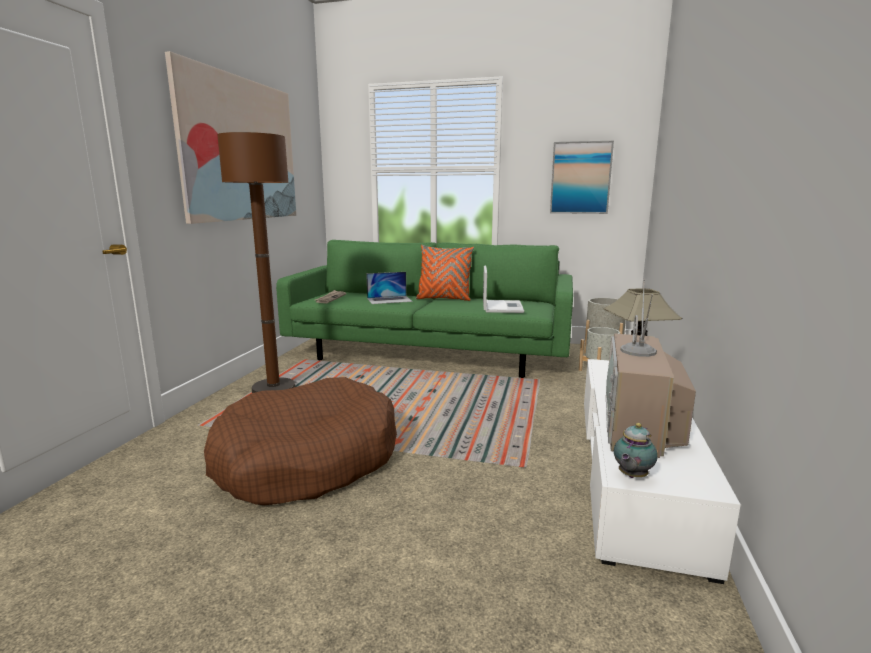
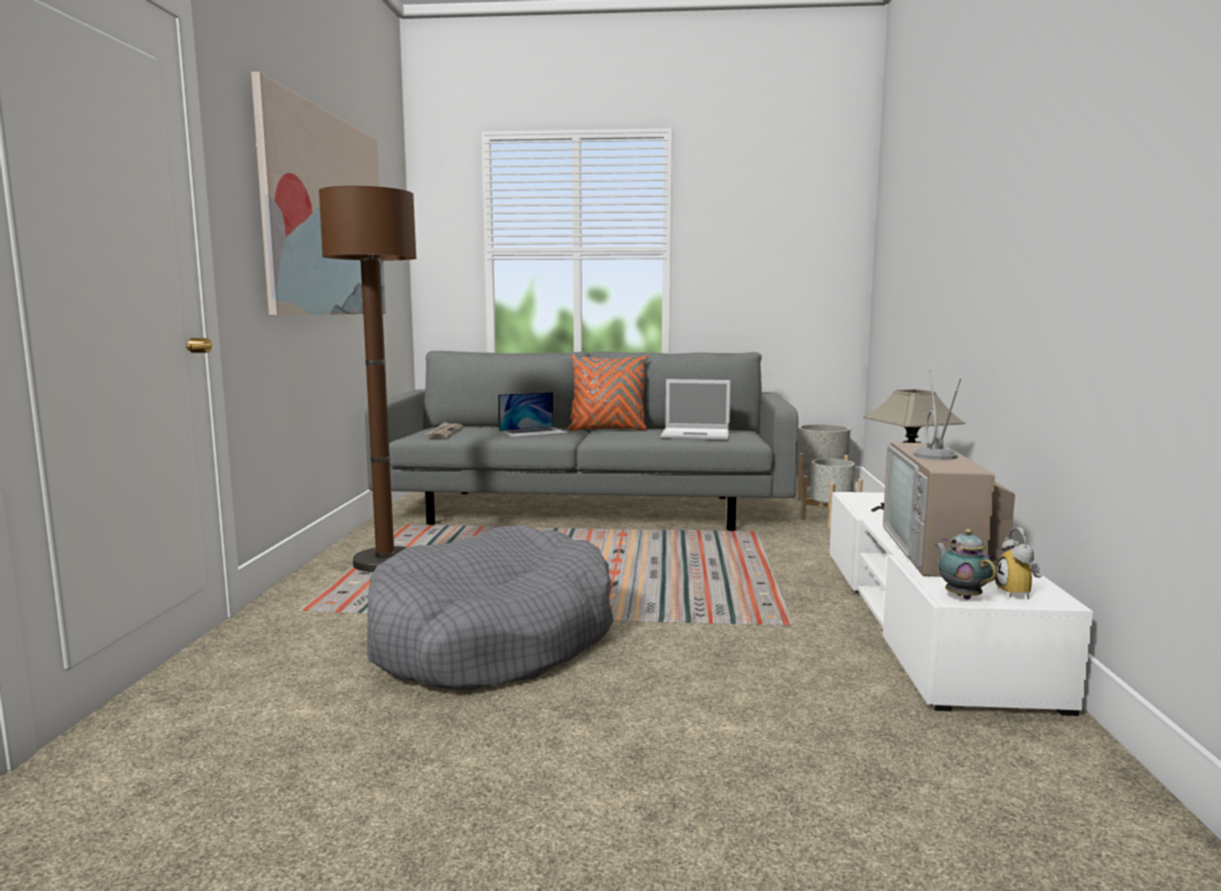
camera: 10 degrees left, 5 degrees down
(307, 460) = (492, 639): brown dog bed -> grey dog bed
(428, 354) = (585, 510): green sofa -> grey sofa
(502, 307) = (697, 435): laptop -> laptop turned 105 degrees clockwise
(580, 178) = (780, 264): picture -> none
(631, 476) = (961, 596): teapot -> teapot turned 135 degrees clockwise
(683, 478) = (1019, 594): none -> alarm clock

